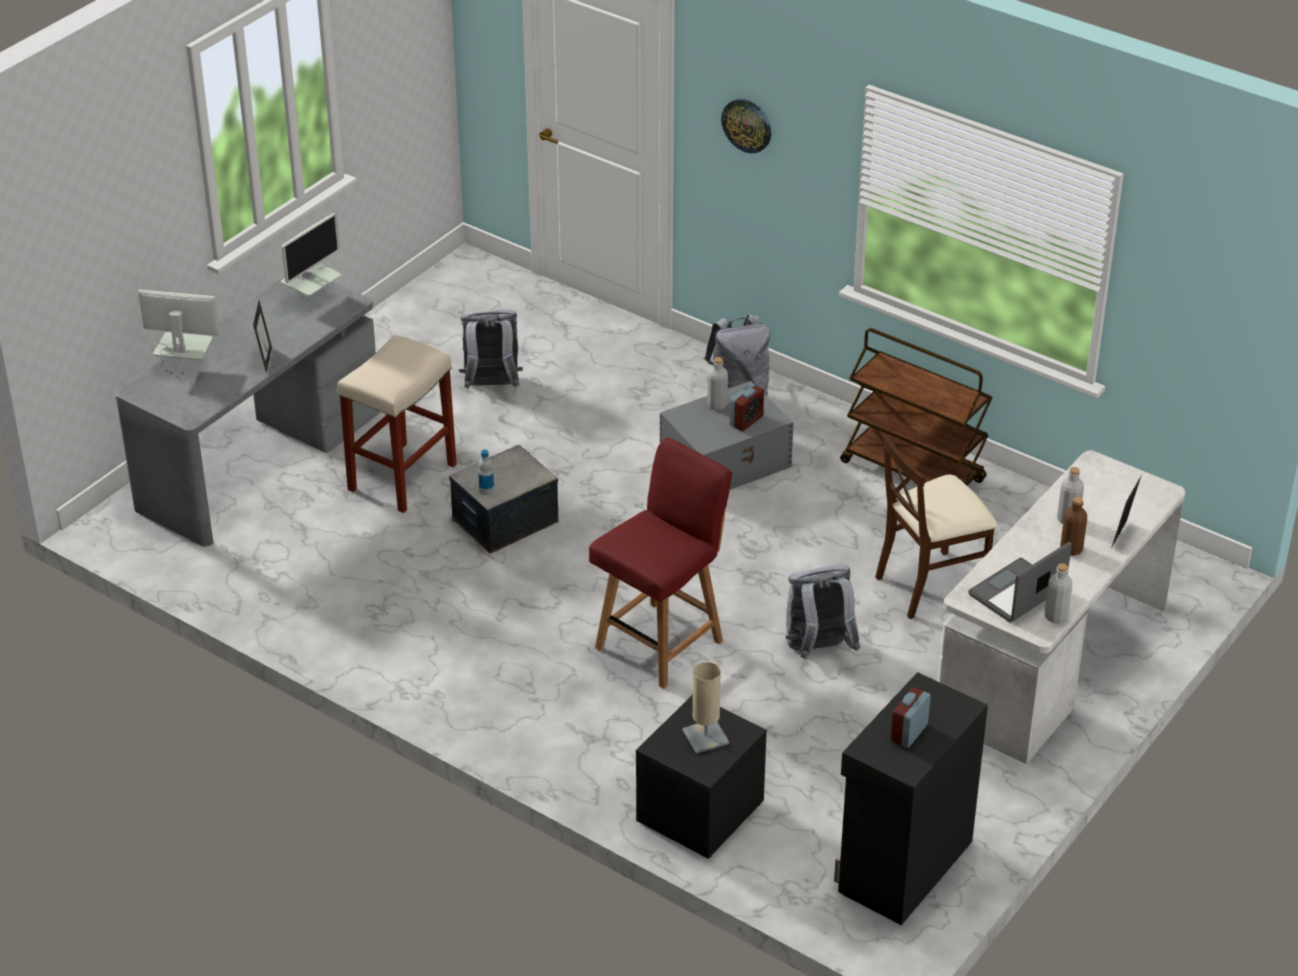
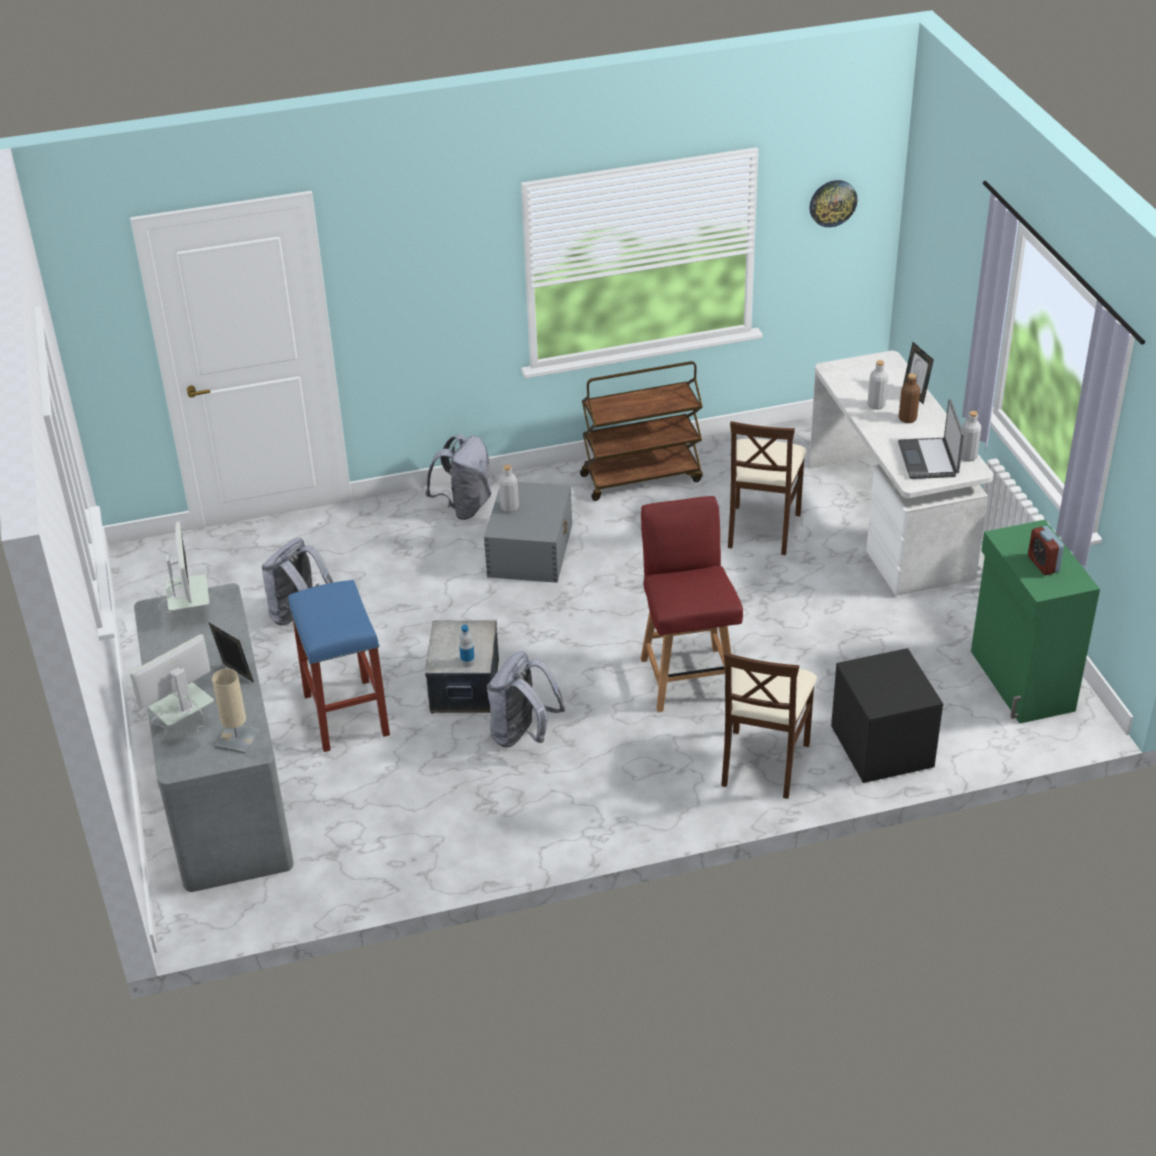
camera: 50 degrees left, 0 degrees up
(402, 478) = (347, 715): beige stool -> blue stool
(598, 745) = (763, 762): none -> beige chair
(705, 737) = (888, 679): beige table lamp -> beige table lamp (237, 739)
(746, 421) = (543, 504): alarm clock -> none
(747, 125) = (407, 276): wall clock -> wall clock (832, 203)
(818, 649) = (773, 609): grey backpack -> grey backpack (523, 735)
(902, 866) = (1020, 681): black cabinet -> green cabinet

